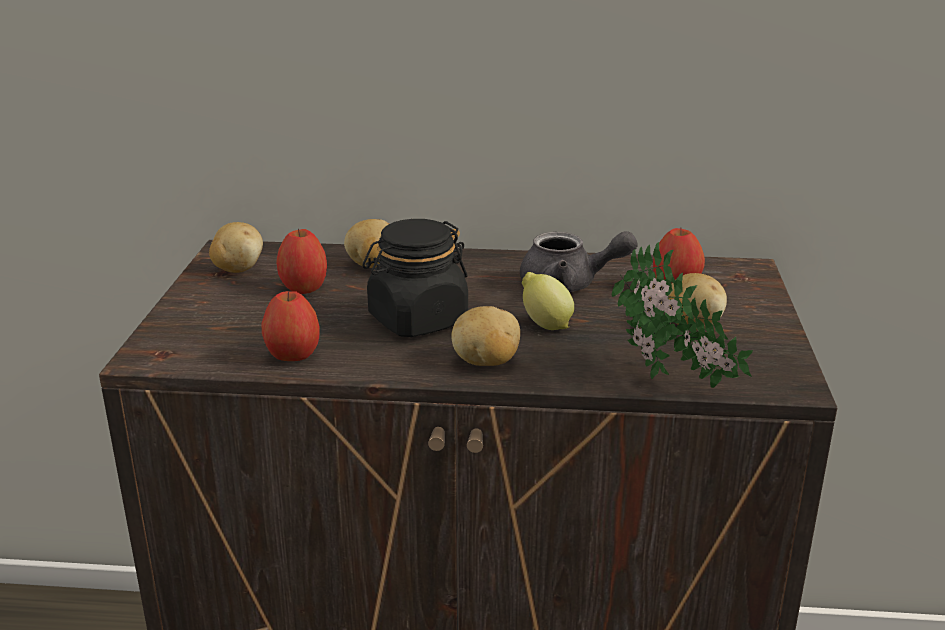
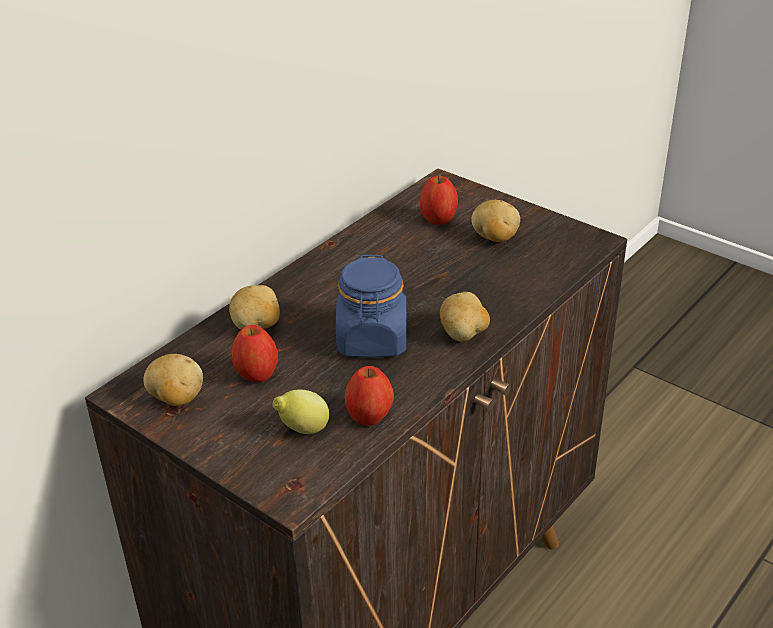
camera: 55 degrees left, 10 degrees up
(417, 320) = (372, 340): black jar -> blue jar
(544, 324) = (436, 290): lemon -> lemon (302, 430)
(569, 284) = (389, 256): grey teapot -> none
(672, 383) = (556, 277): potted plant -> none

